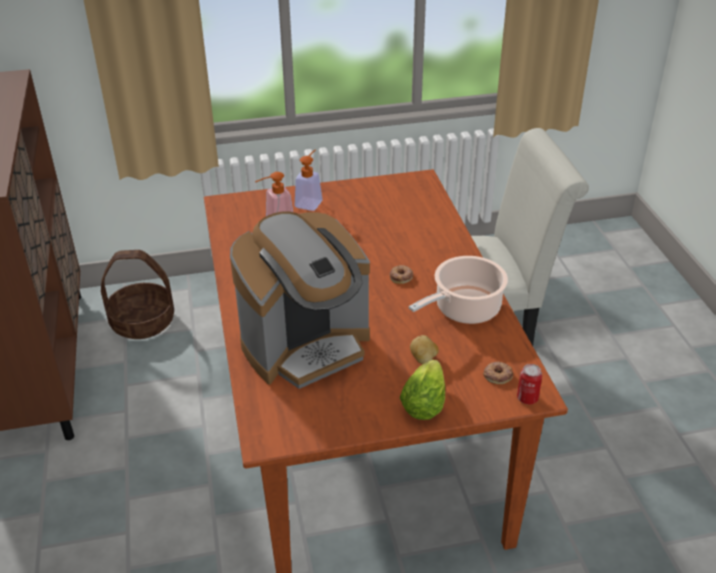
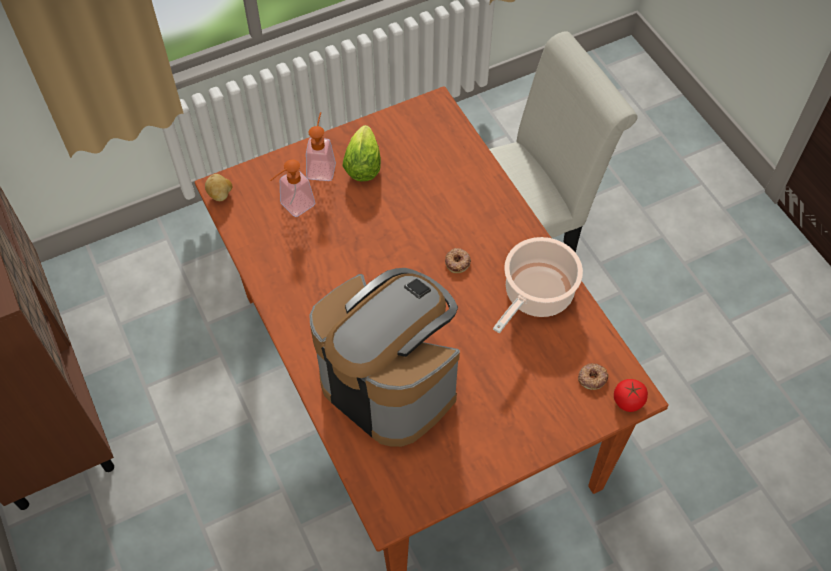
camera: 15 degrees left, 20 degrees up
(142, 322) = (130, 297): basket -> none
(306, 346) = (389, 383): coffee machine -> coffee machine turned 90 degrees counterclockwise
(423, 359) = (514, 373): potato -> potato (220, 195)
(425, 401) = (531, 429): lettuce -> lettuce (363, 163)
(527, 398) = (628, 401): can -> tomato

